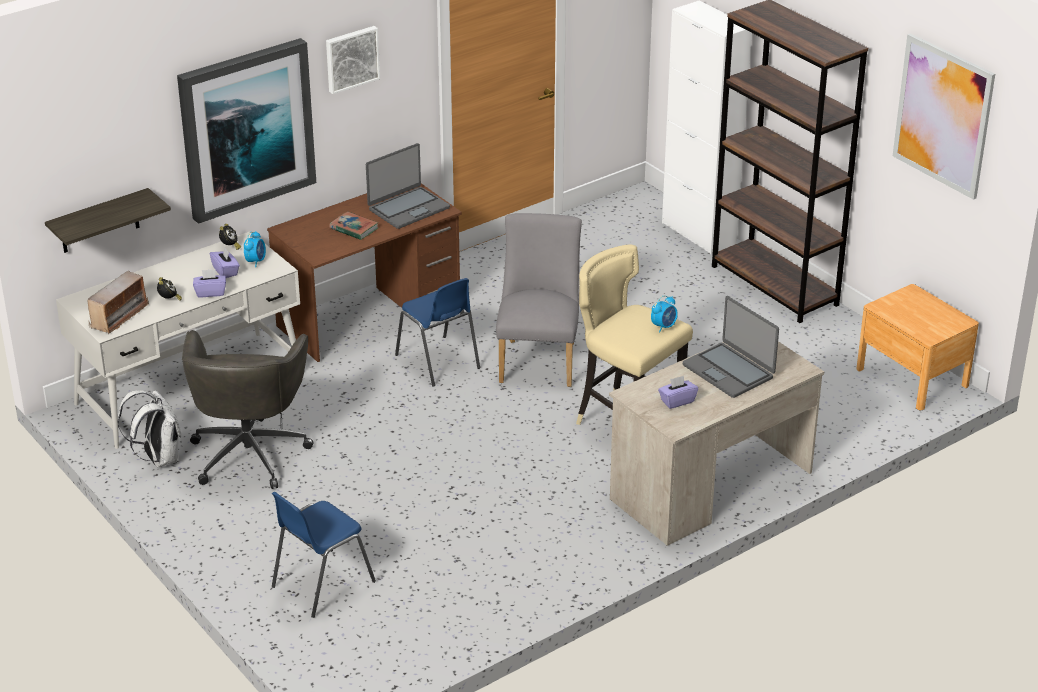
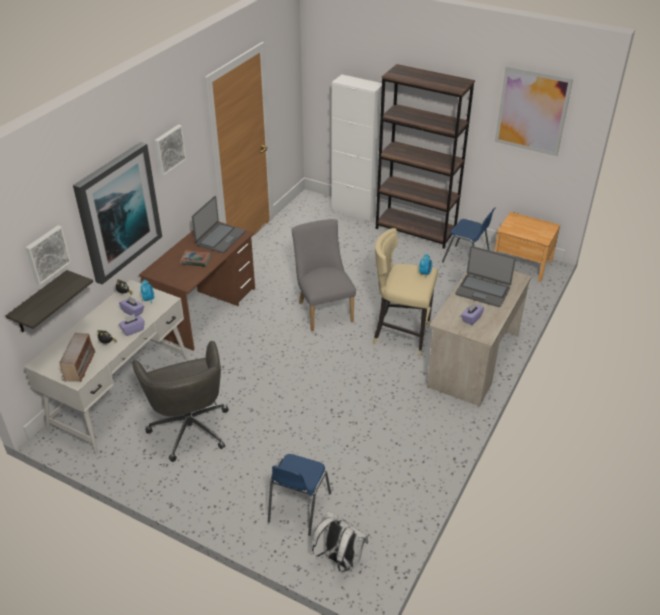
camera: 25 degrees left, 5 degrees up
(120, 158) = (47, 254): none -> picture
(158, 458) = (130, 452): white backpack -> white backpack (340, 559)
(438, 362) = (266, 328): blue chair -> blue chair (466, 260)

